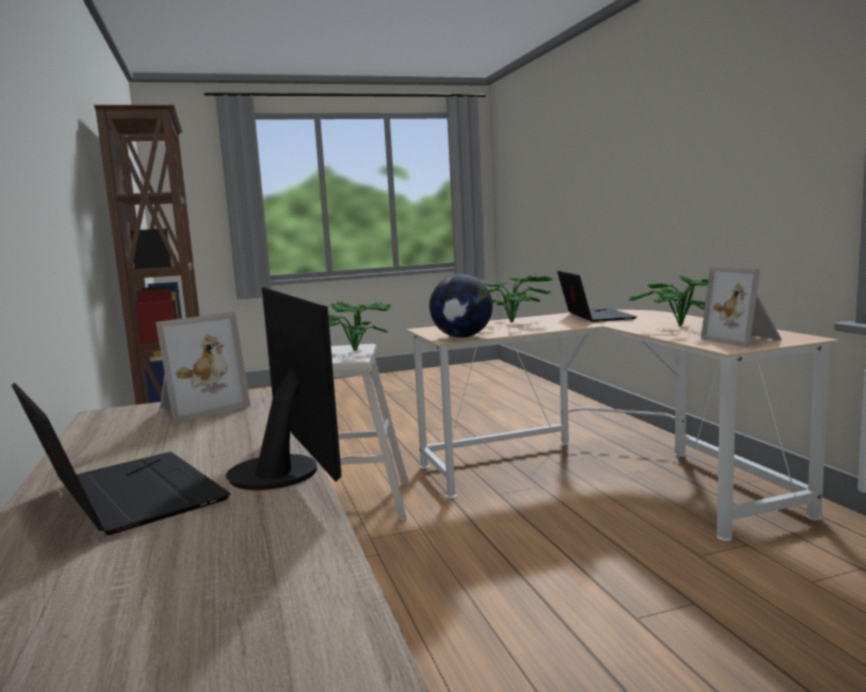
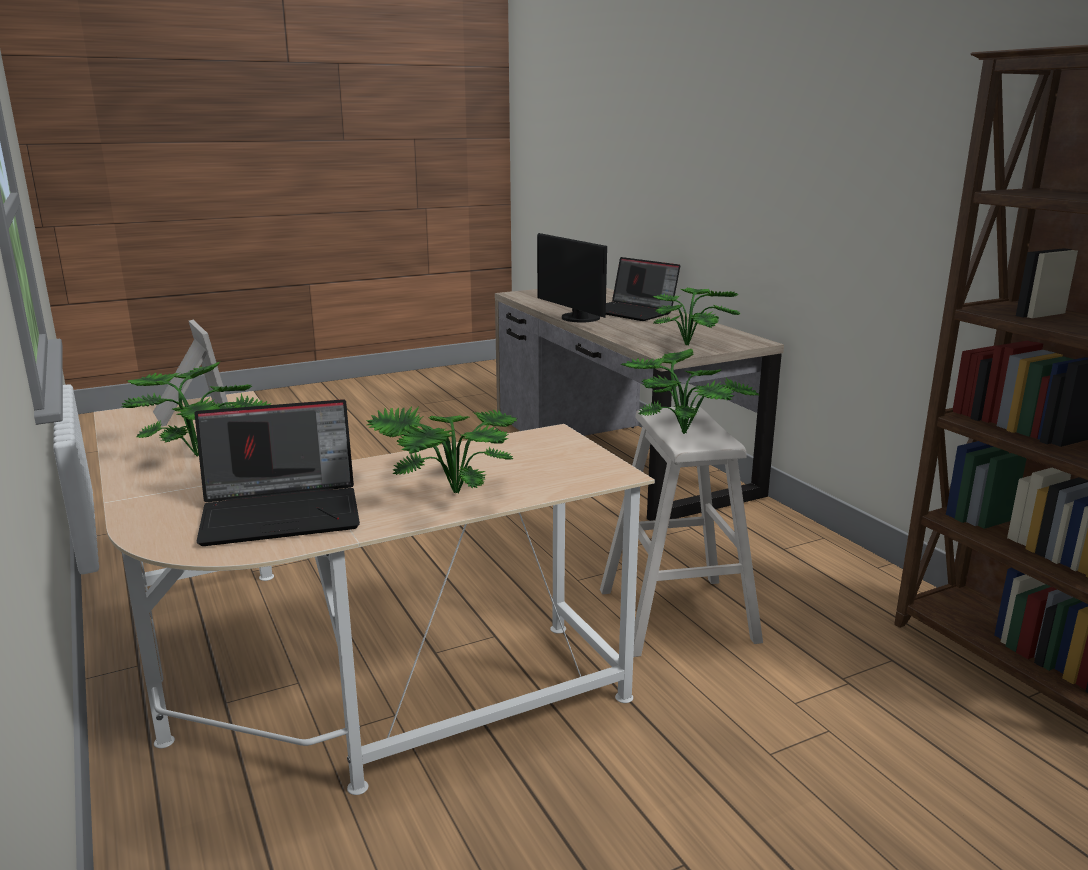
camera: 170 degrees right, 10 degrees up
(199, 408) = (693, 345): picture frame -> potted plant
(462, 337) = (535, 439): globe -> none
(594, 316) = (283, 512): laptop -> laptop turned 90 degrees counterclockwise

